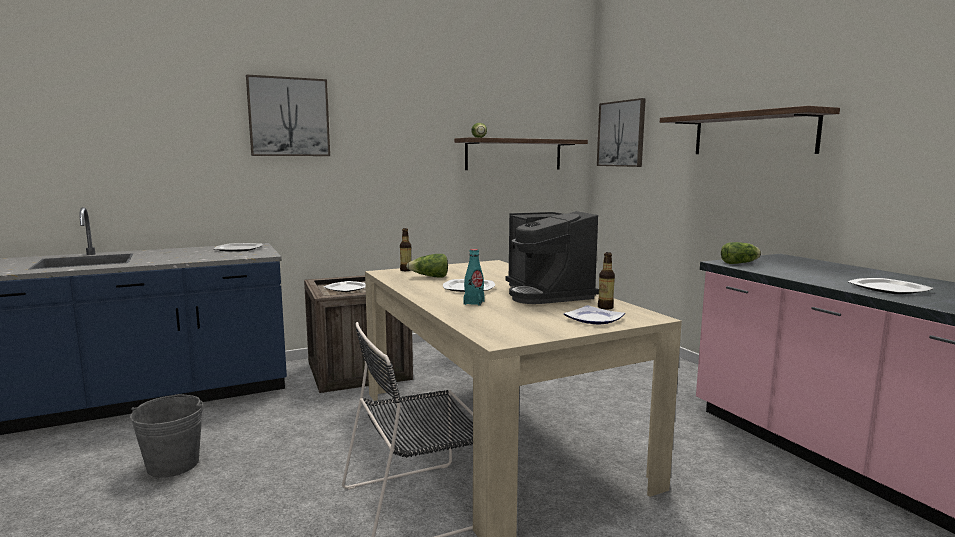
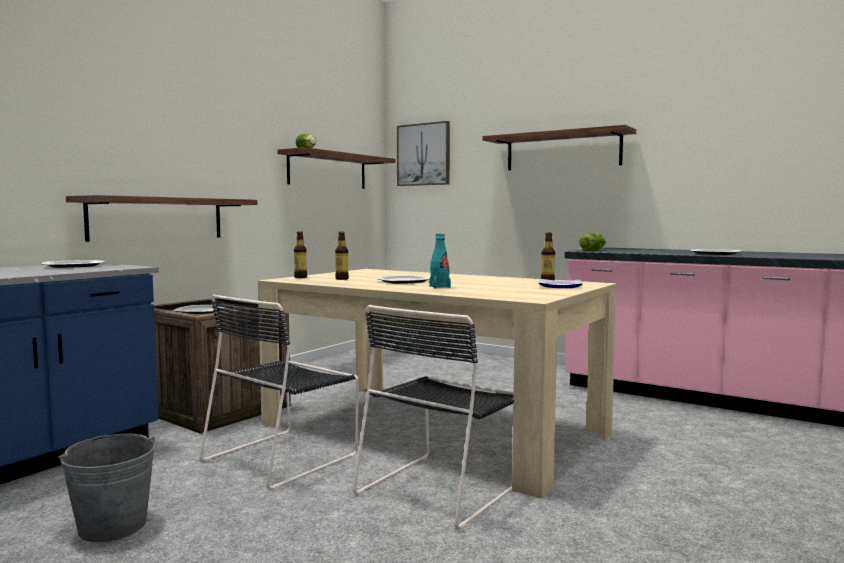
camera: 30 degrees left, 5 degrees down
(289, 117) = (112, 108): picture -> none
(330, 206) = (158, 218): none -> shelf
(345, 432) = (284, 456): none -> black chair
(430, 277) = (342, 279): lettuce -> bottle
(547, 293) = (480, 279): coffee machine -> none

